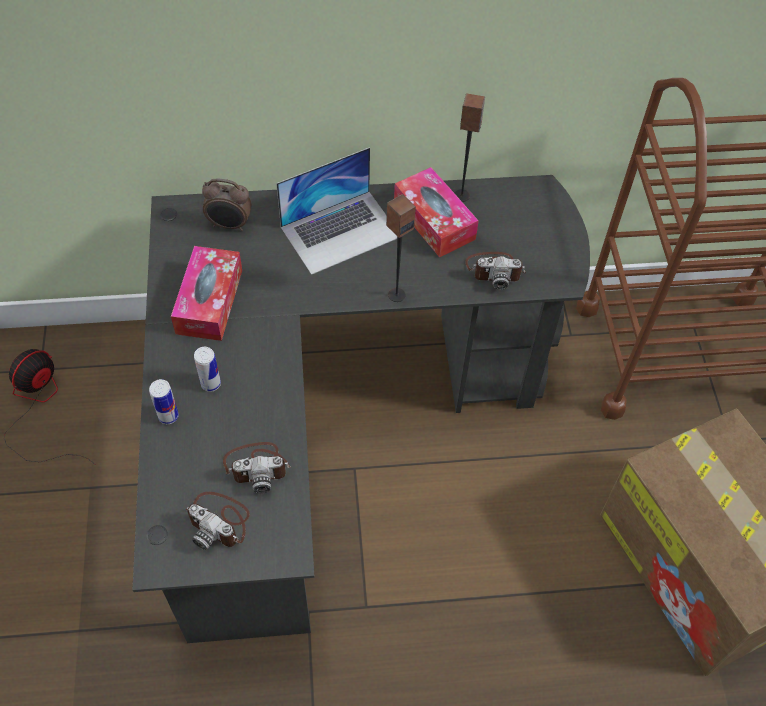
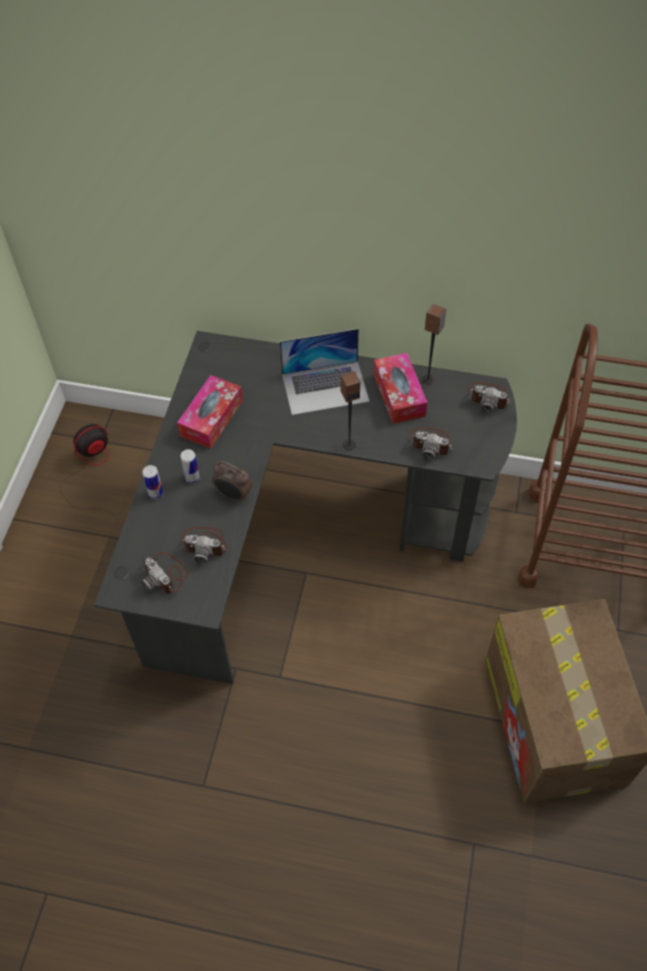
camera: 20 degrees right, 0 degrees up
(230, 225) = (245, 364): alarm clock -> alarm clock (233, 495)
(540, 201) = (489, 397): none -> camera

